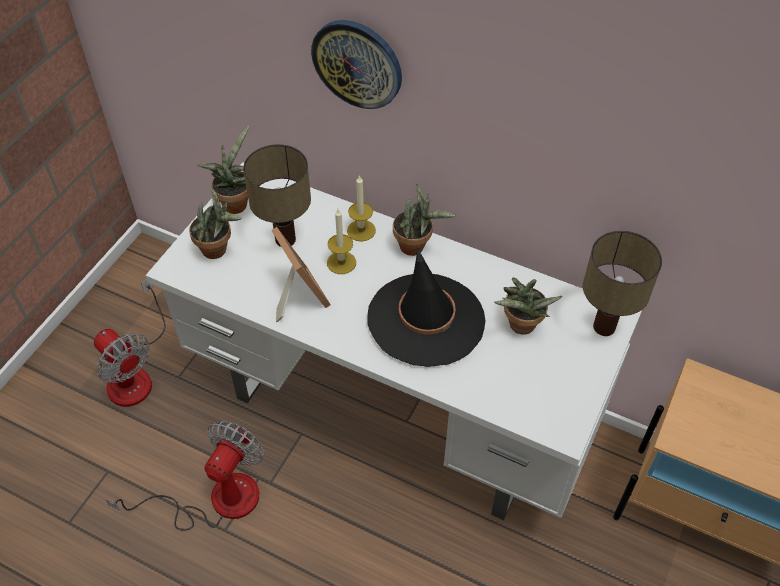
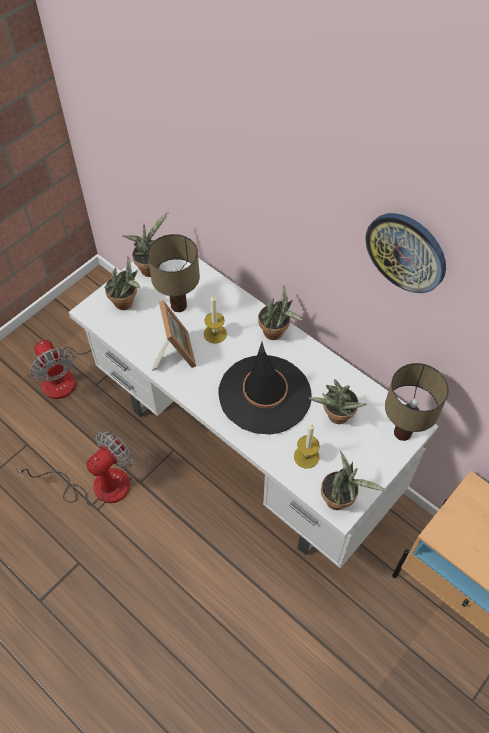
camera: 15 degrees right, 5 degrees up
(357, 63) = (248, 186): wall clock -> wall clock (406, 252)
(361, 230) = (238, 310): candle -> candle (306, 456)
(559, 421) = (340, 500): none -> potted plant

